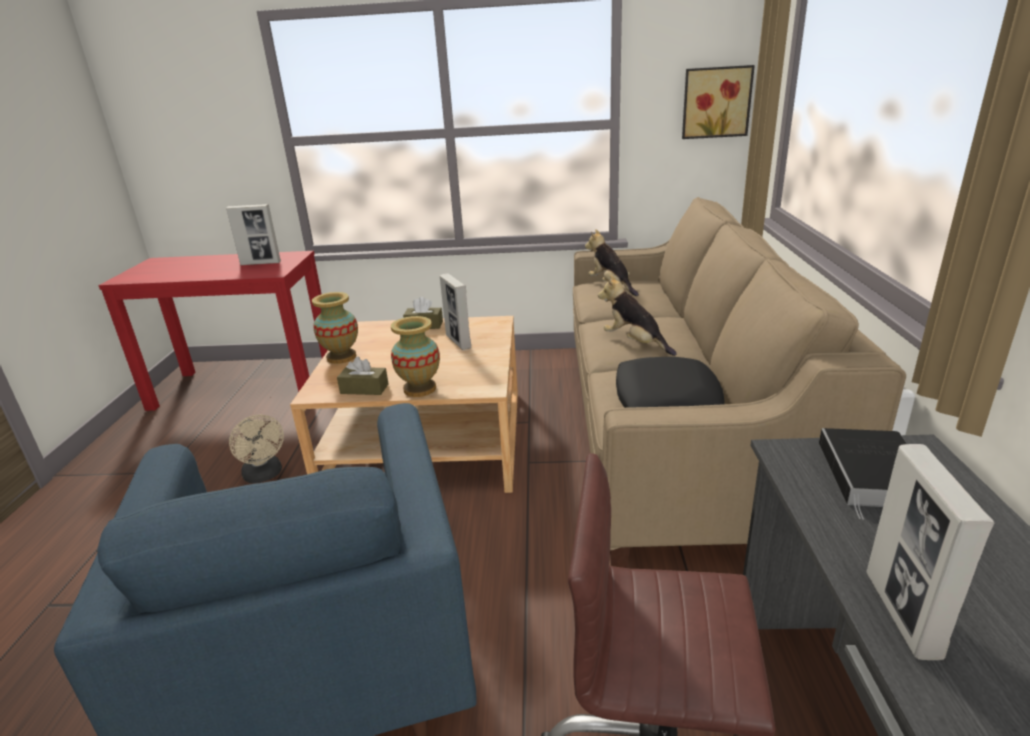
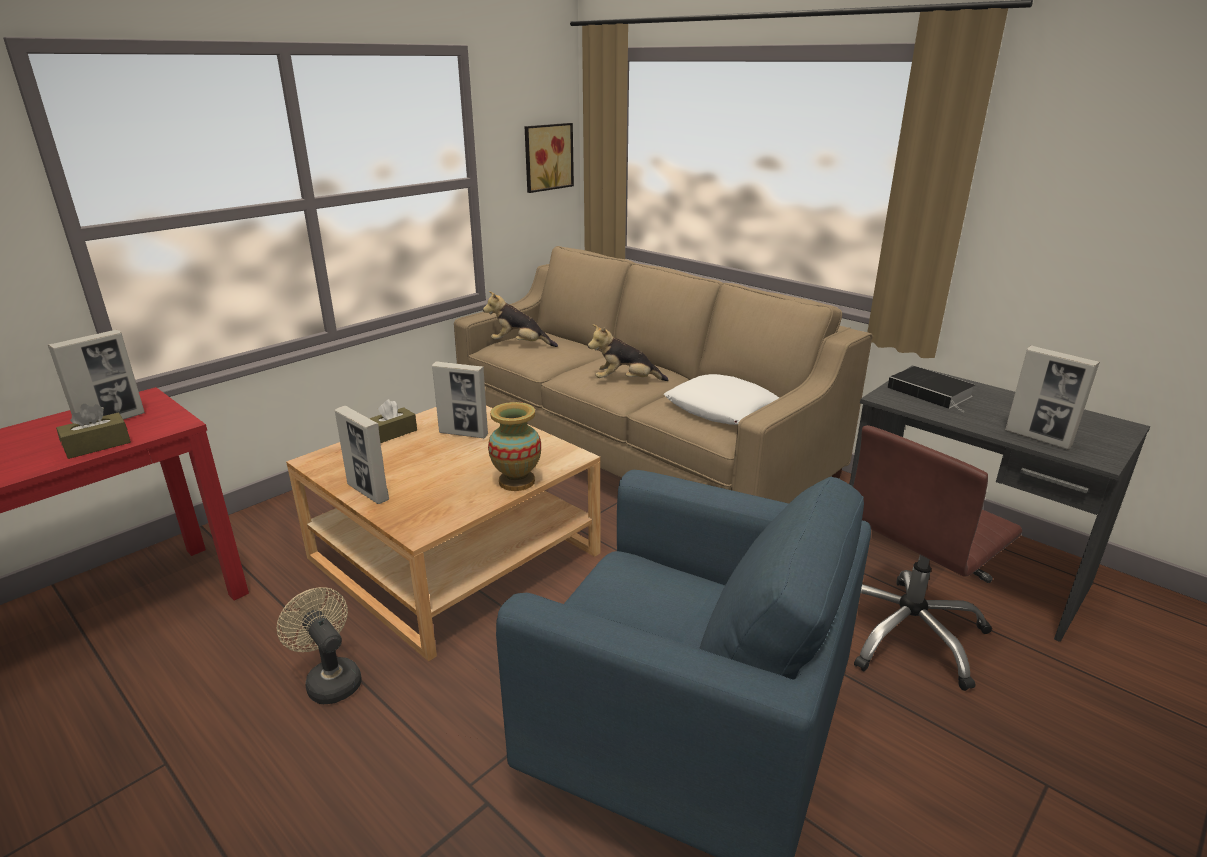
camera: 50 degrees left, 0 degrees up
(265, 475) = (330, 679): beige fan -> beige fan turned 135 degrees counterclockwise
(341, 357) = (368, 492): vase -> picture frame
(364, 389) = (463, 504): brown tissue box -> brown tissue box (97, 445)
(667, 399) = (722, 409): black pillow -> white pillow

